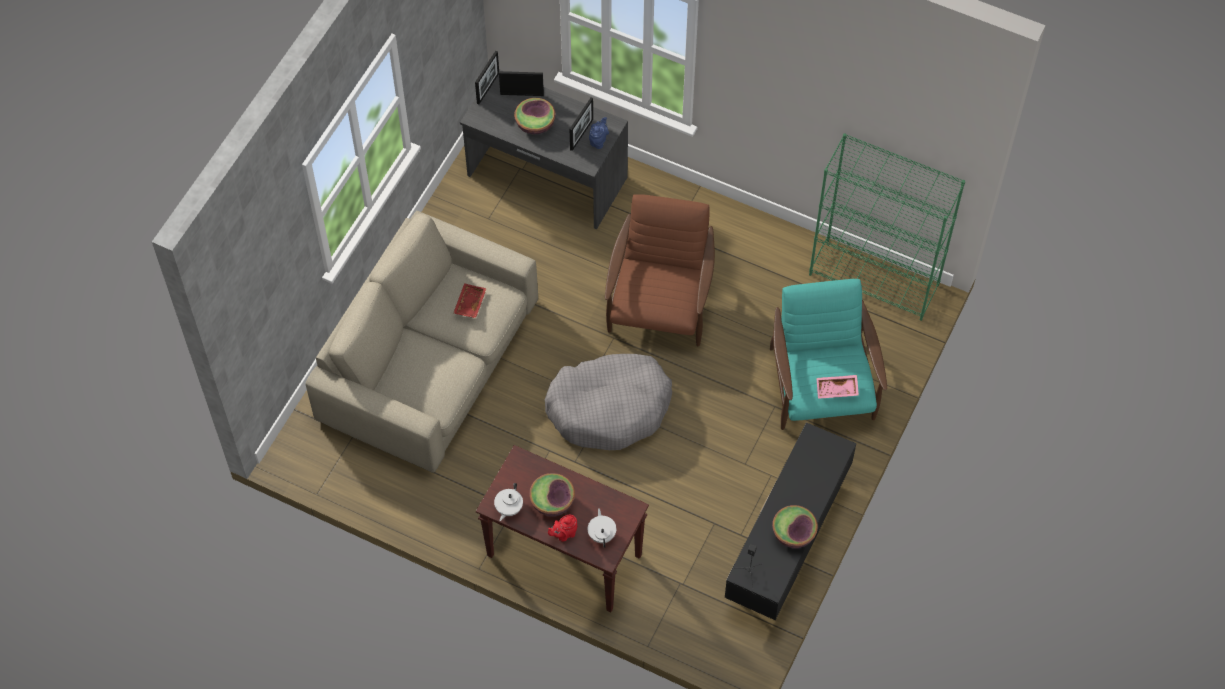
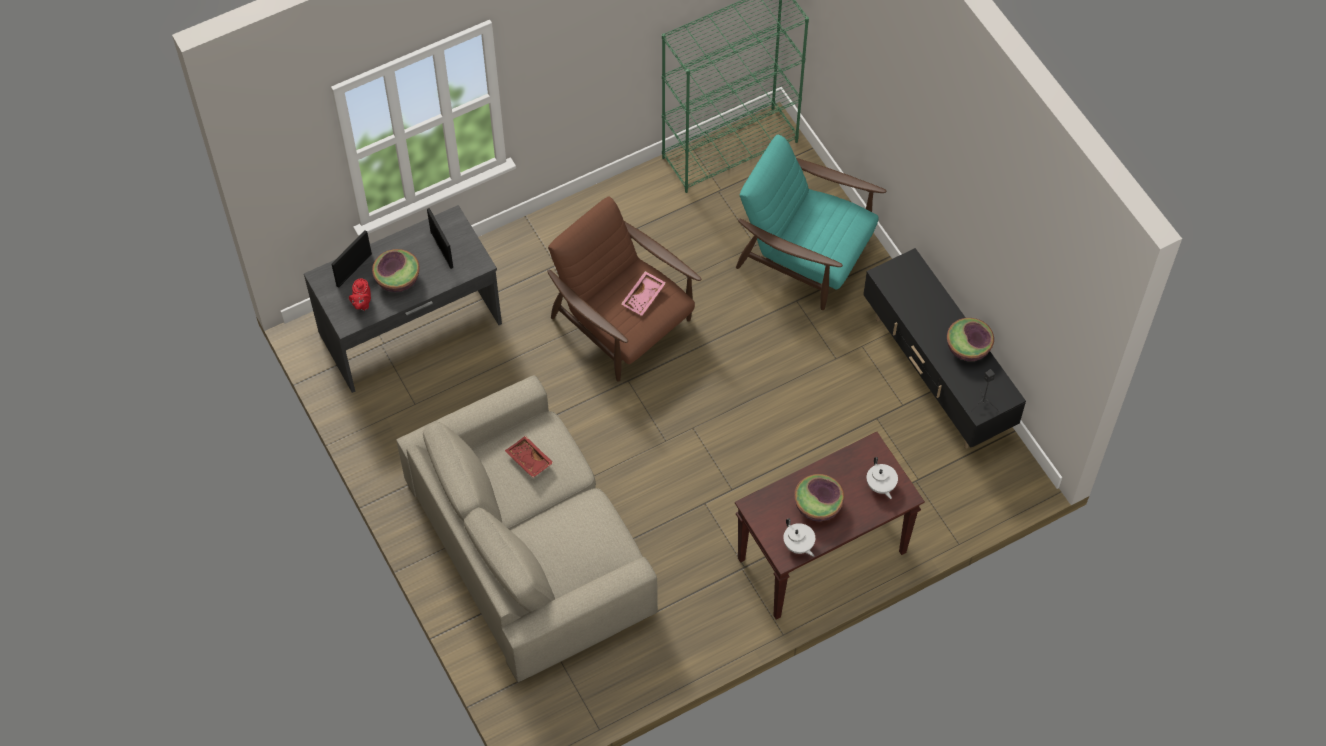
camera: 55 degrees left, 0 degrees up
(488, 88) = (322, 293): picture frame -> none
(564, 534) = (858, 516): red teapot -> red teapot (362, 303)
(598, 140) = (460, 240): blue teapot -> none
(602, 534) = (880, 486): white teapot -> white teapot turned 135 degrees counterclockwise
(609, 408) = (698, 428): grey dog bed -> none
(837, 390) = (846, 232): pink tray -> pink tray (644, 297)

